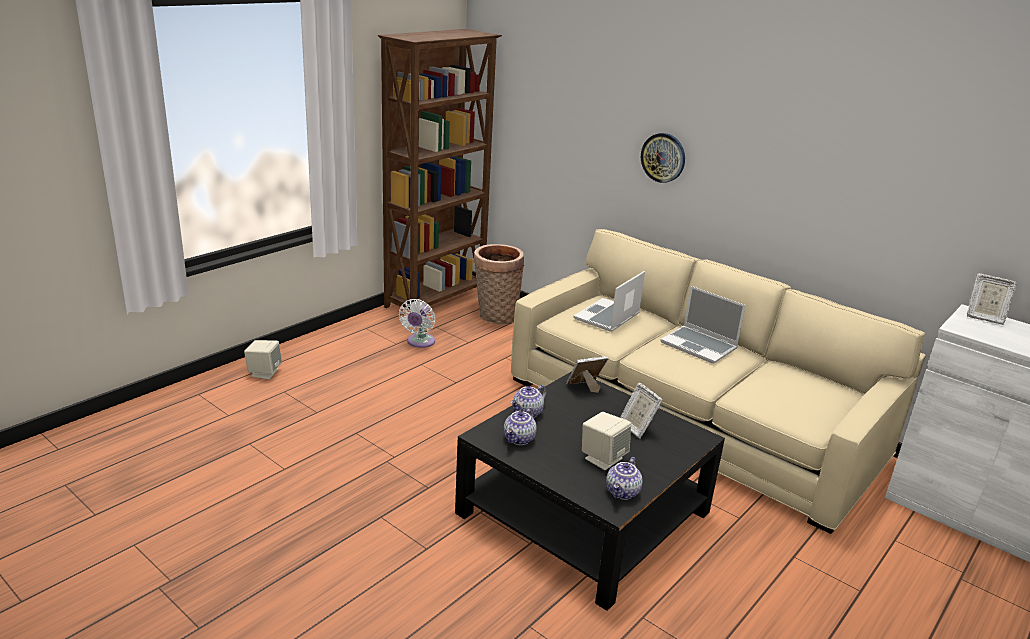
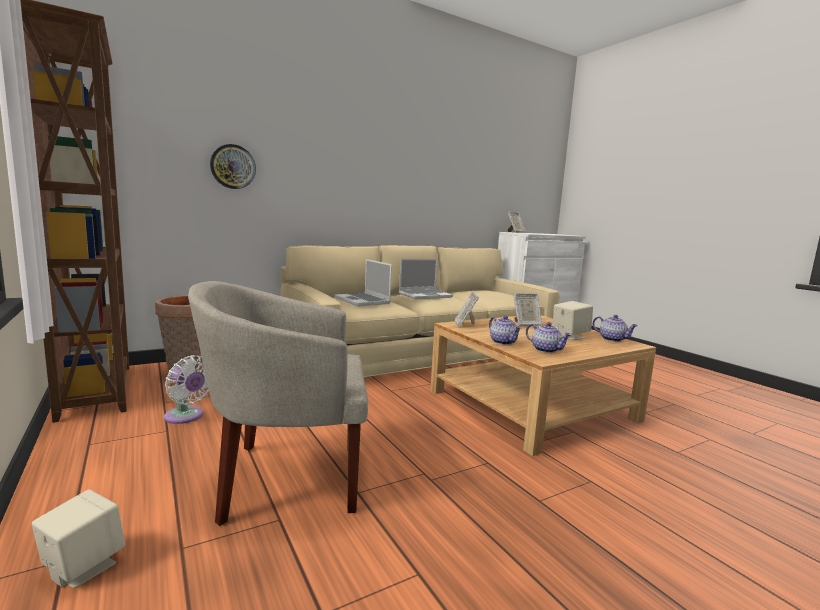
camera: 70 degrees left, 15 degrees down
(360, 402) = (286, 478): none -> beige armchair
(584, 513) = (531, 405): black coffee table -> beige coffee table
(663, 157) = (323, 179): wall clock -> wall clock (233, 166)

